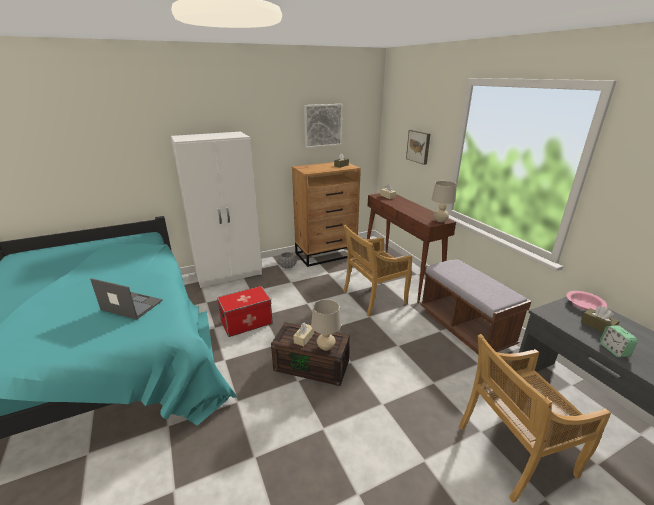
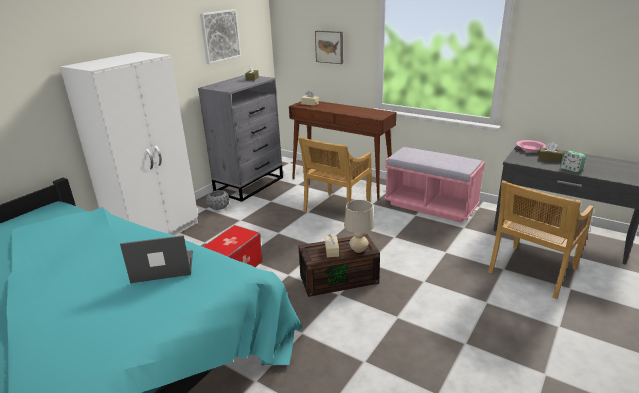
camera: 30 degrees left, 0 degrees up
(326, 254) = (250, 185): brown dresser -> grey dresser
(440, 220) = (383, 113): beige table lamp -> none
(464, 327) = (430, 206): brown bench -> pink bench

